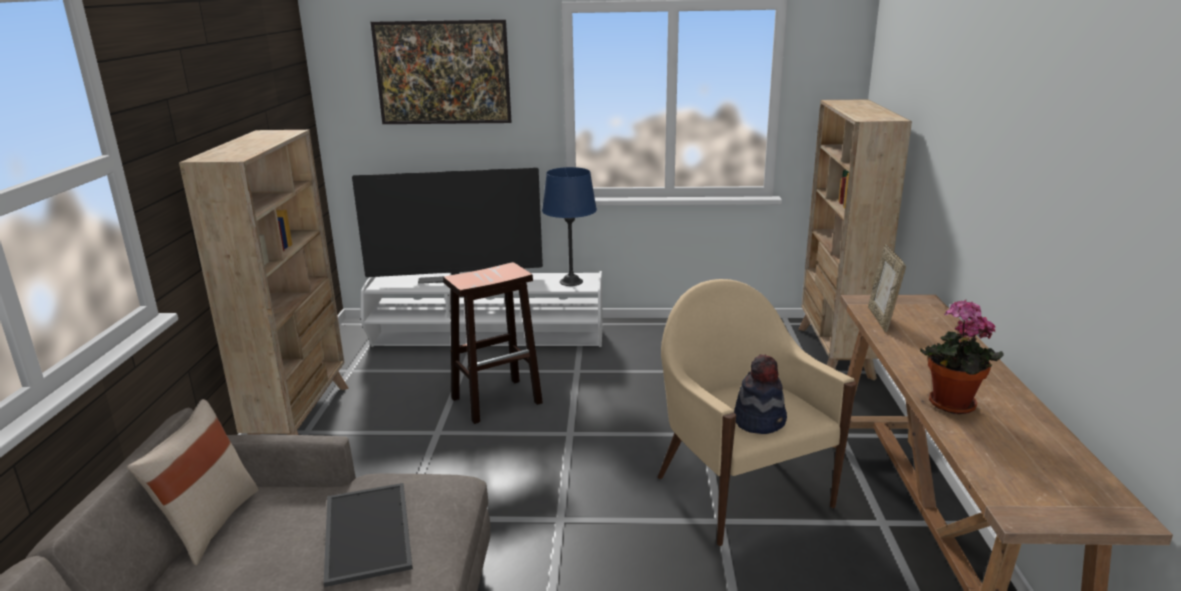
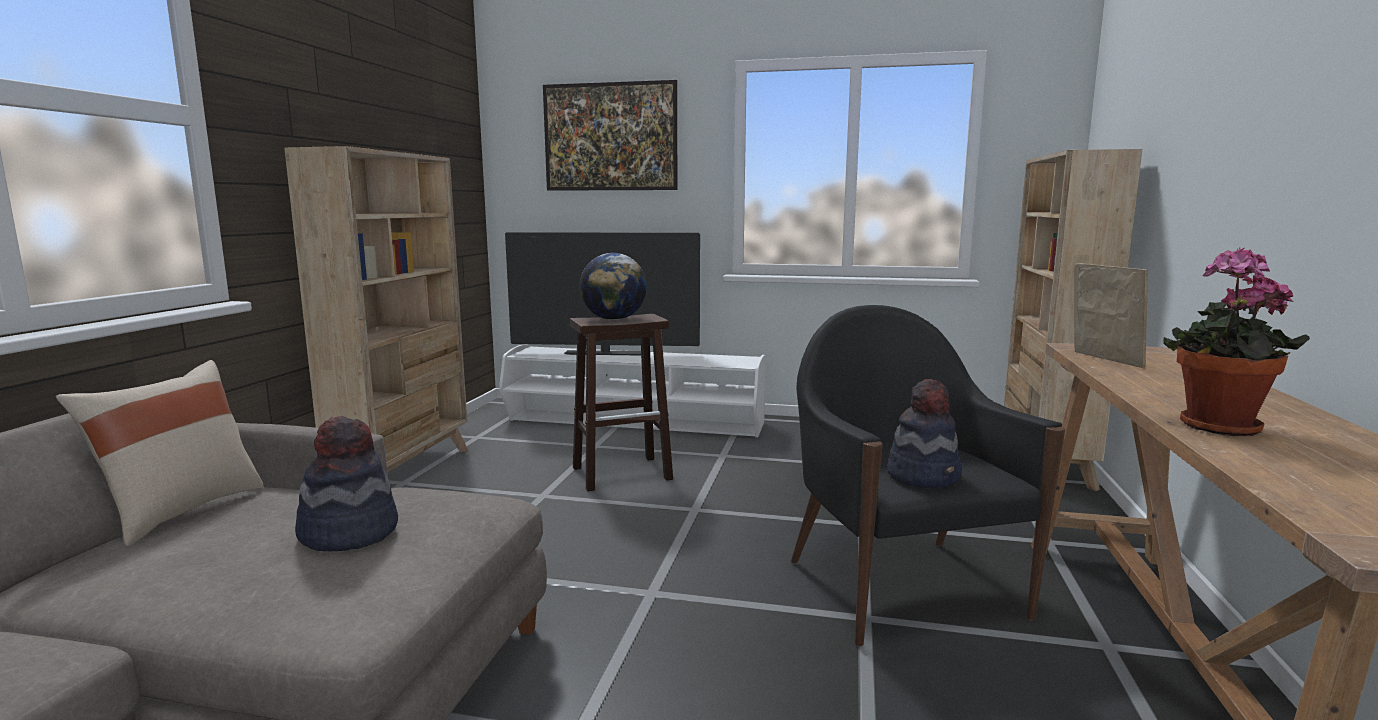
camera: 10 degrees right, 10 degrees down
(365, 531) = (349, 533): tray -> hat
(484, 276) = (614, 319): none -> globe
(571, 281) = (728, 361): blue table lamp -> none
(741, 490) = (901, 586): beige armchair -> black armchair
(881, 319) = (1103, 360): picture frame -> picture frame turned 150 degrees clockwise

